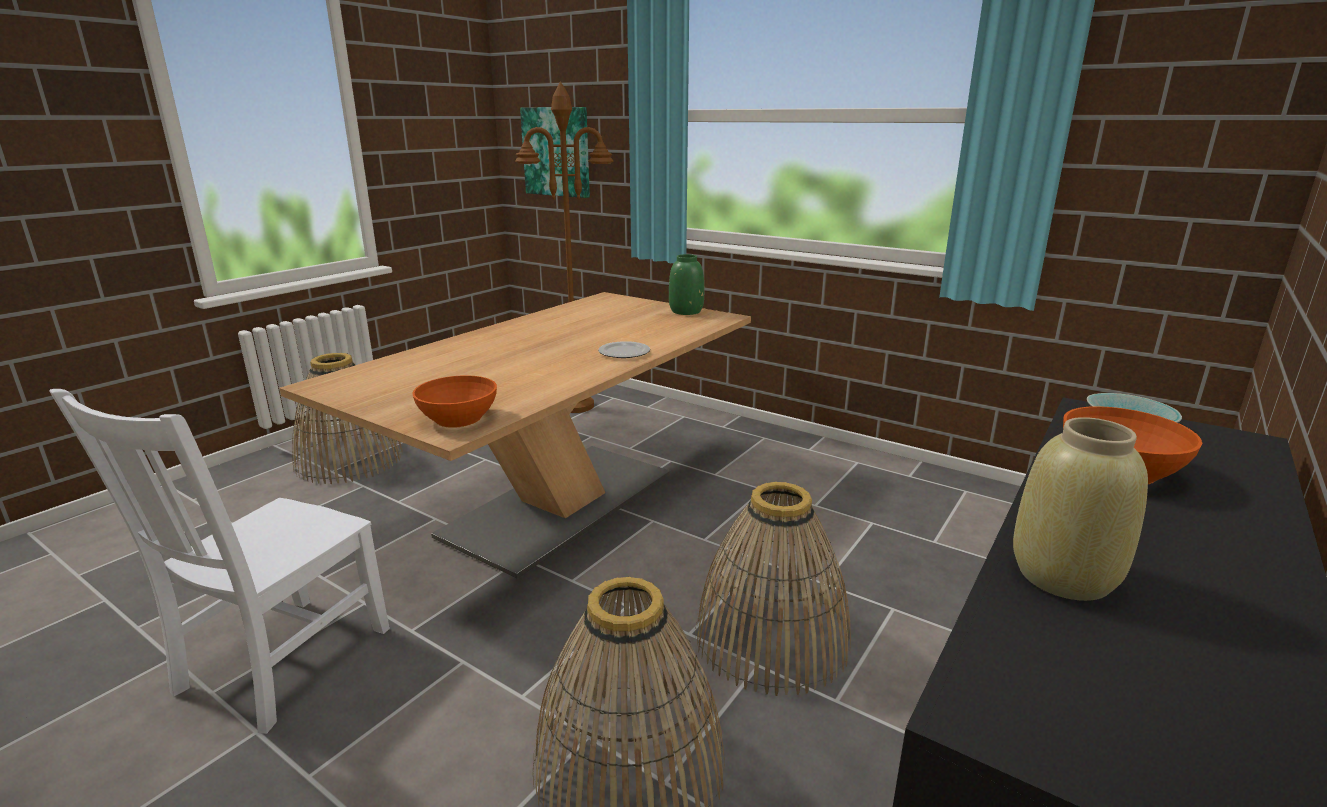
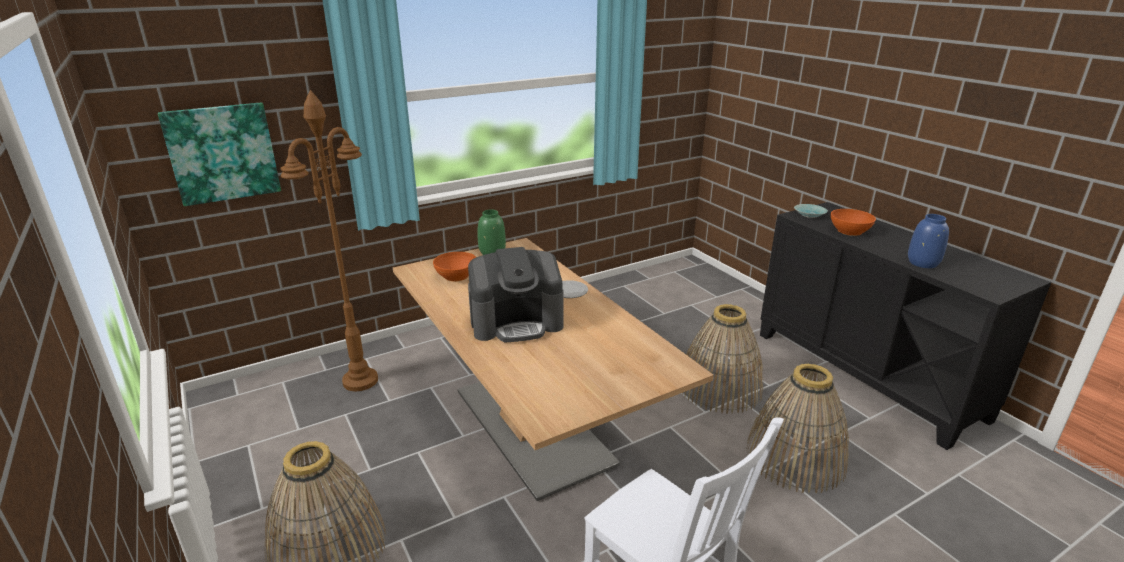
camera: 65 degrees left, 5 degrees up
(458, 419) = (662, 366): orange bowl -> orange bowl (456, 276)
(524, 345) = (517, 322): none -> coffee machine
(1061, 575) = (922, 263): beige vase -> blue vase

